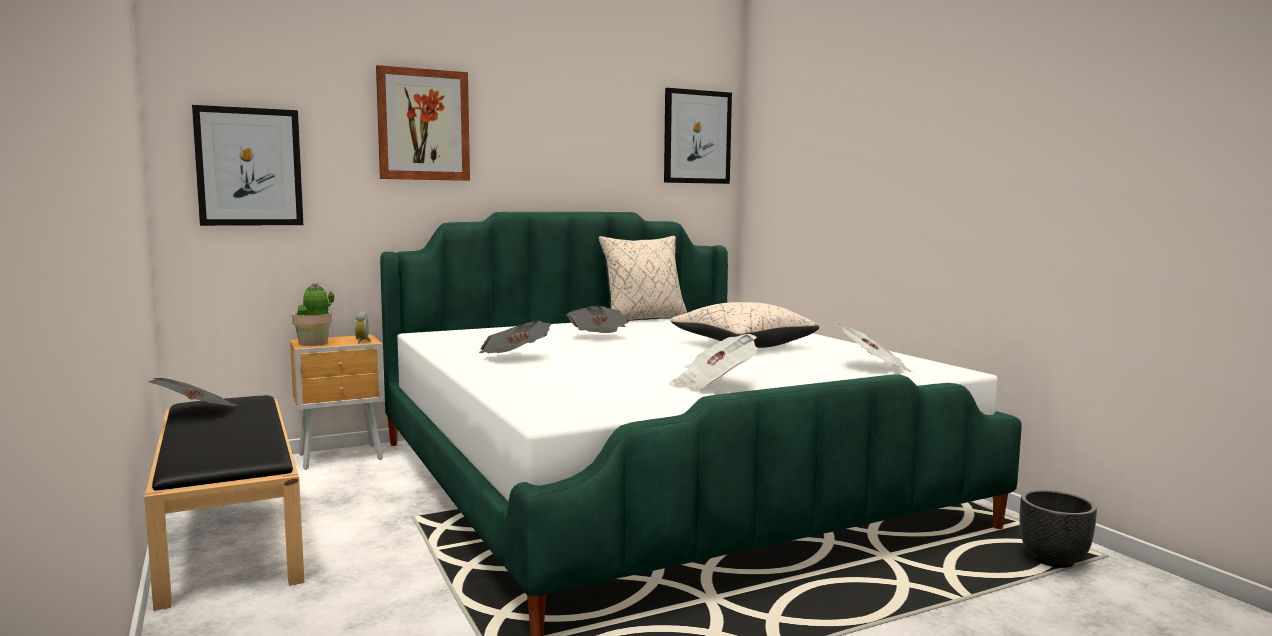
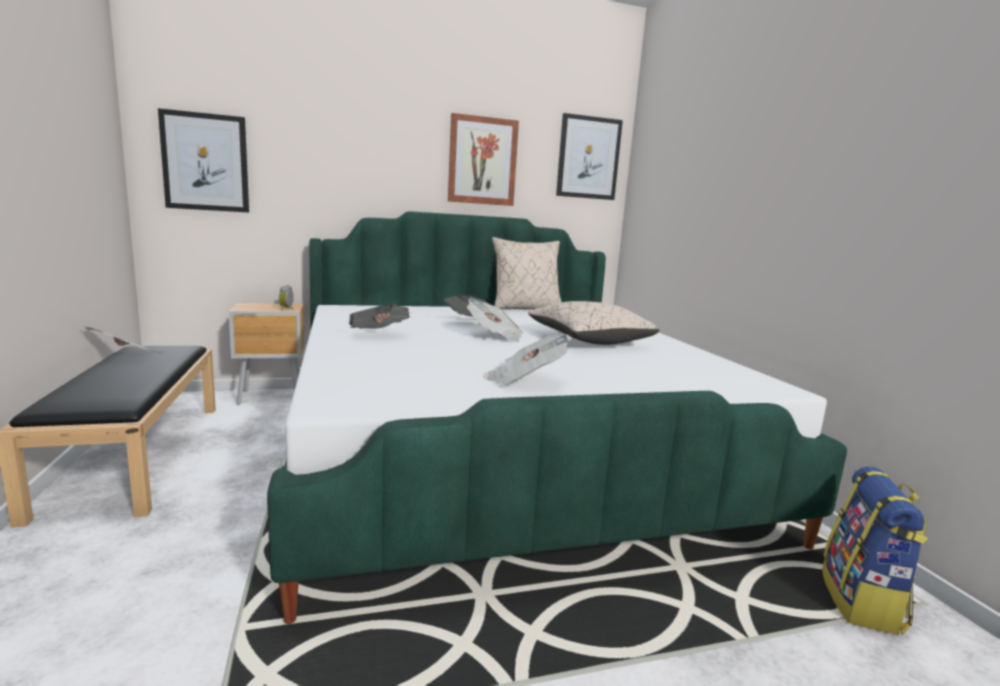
camera: 10 degrees right, 5 degrees up
(314, 343) = (249, 307): potted plant -> none
(423, 125) = (350, 135): picture -> picture (482, 161)
(873, 367) = (698, 376): newspaper -> newspaper (495, 336)
(1054, 561) = (862, 602): black planter -> backpack

